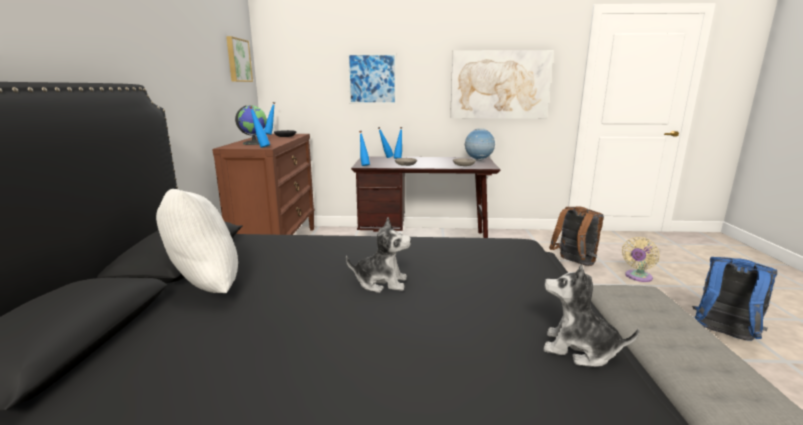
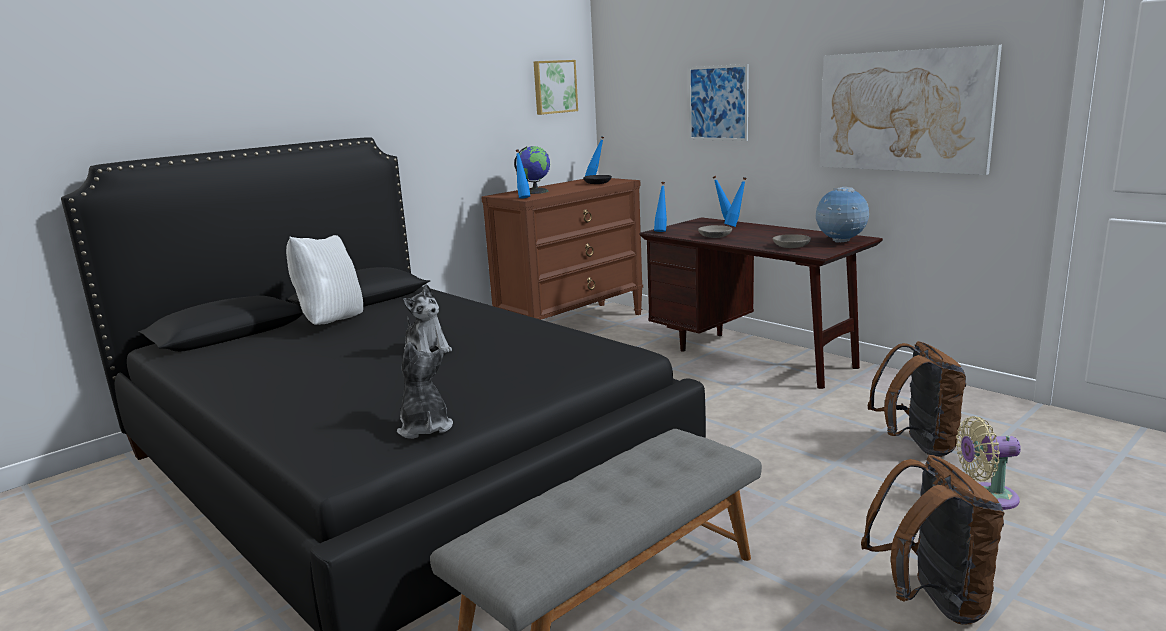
camera: 45 degrees right, 0 degrees up
(723, 335) = (931, 601): blue backpack -> brown backpack

